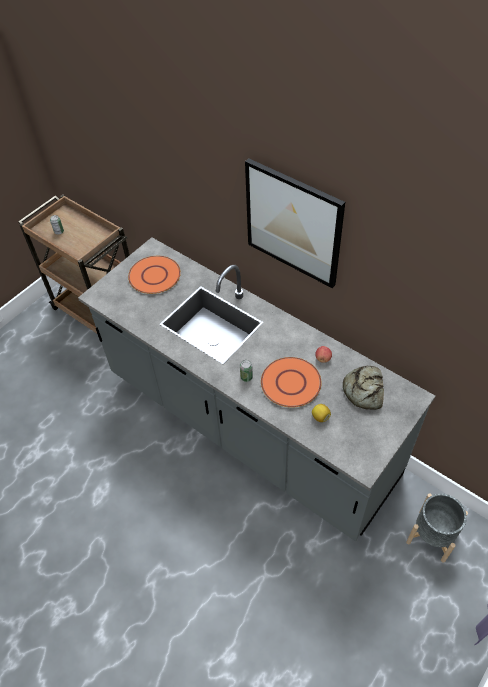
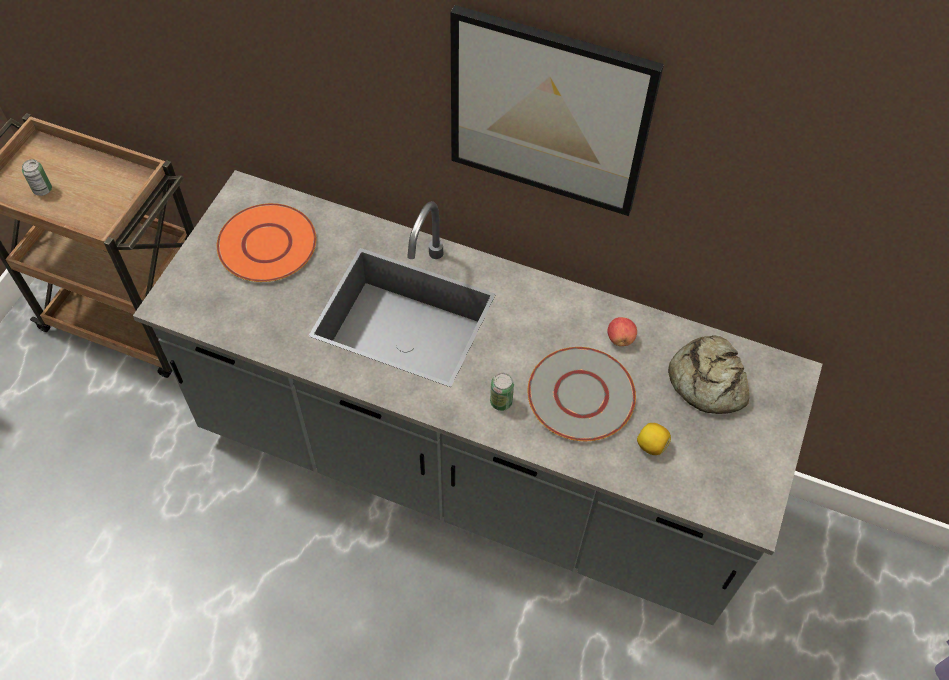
camera: 20 degrees left, 5 degrees up
(290, 382) = (580, 395): orange plate -> grey plate
(432, 535) = (819, 580): grey planter -> none

